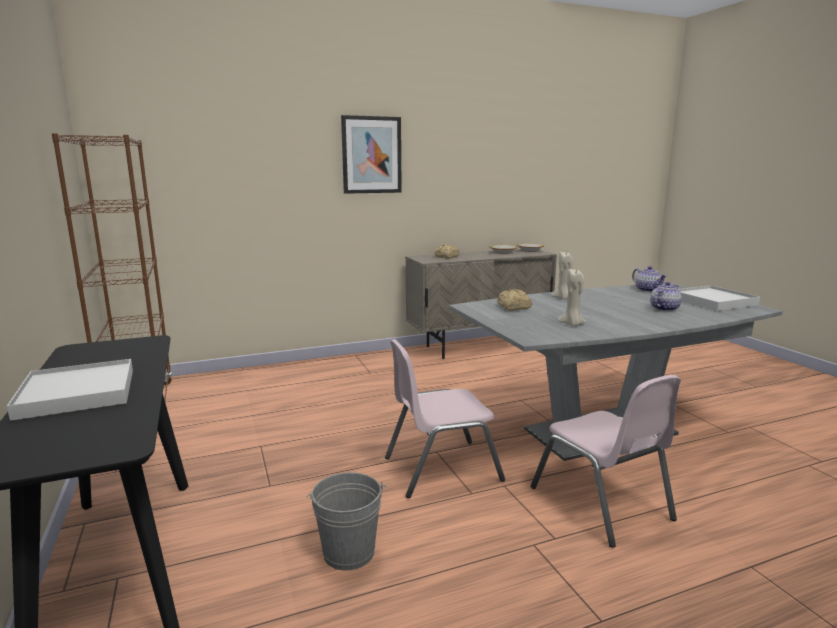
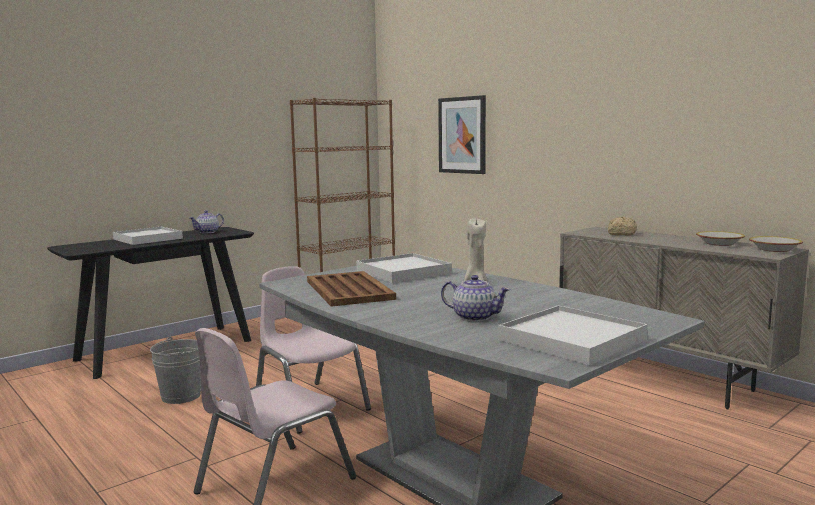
camera: 70 degrees right, 5 degrees down
(371, 155) = (569, 100): picture -> picture (462, 135)
(513, 307) = (403, 272): bread -> white tray
(572, 324) = (349, 289): beige candle -> brown tray
(647, 290) = (603, 310): teapot -> teapot (208, 232)

